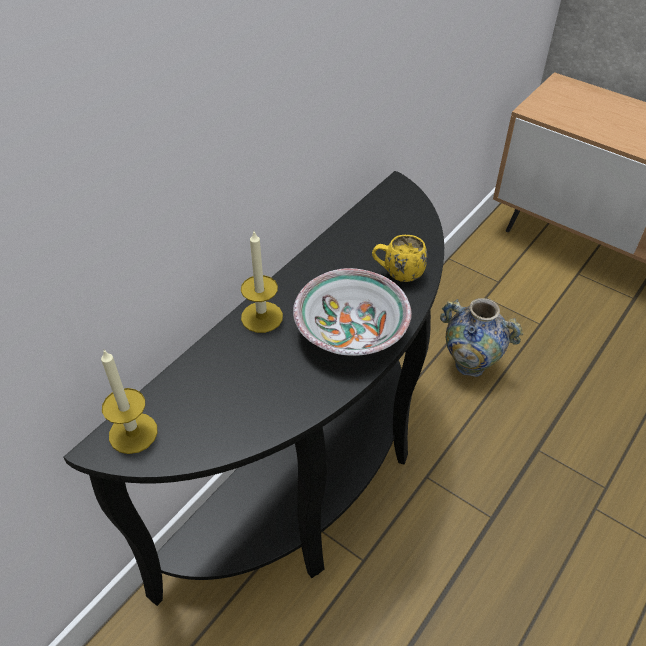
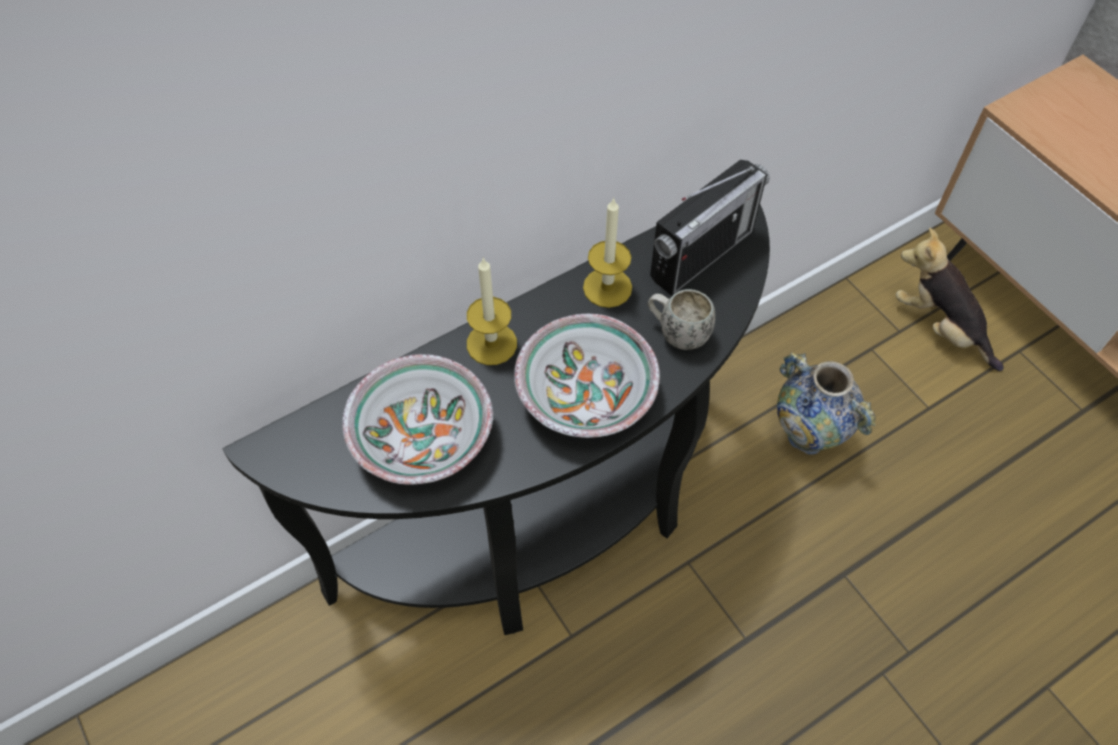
camera: 20 degrees right, 10 degrees up
(133, 433) = (300, 444): candle -> candle (607, 287)
(236, 396) = (424, 436): none -> bowl
(389, 221) = (701, 254): none -> radio
(397, 274) = (676, 333): yellow mug -> white mug
(522, 272) = (940, 327): none -> plush toy

